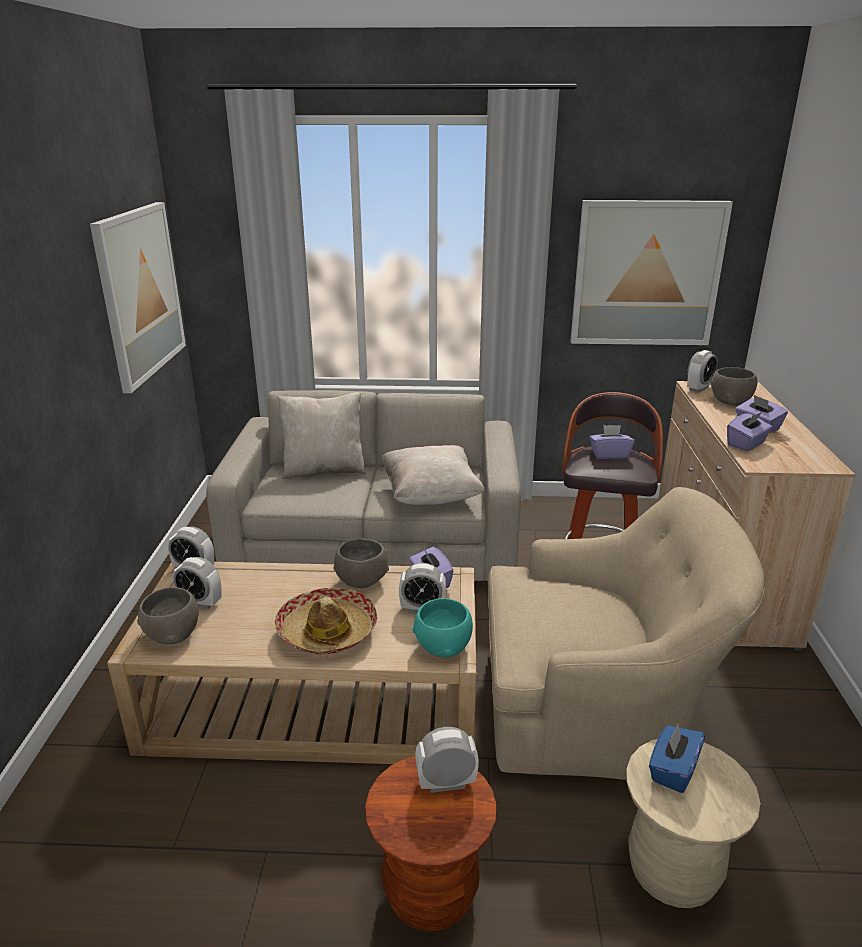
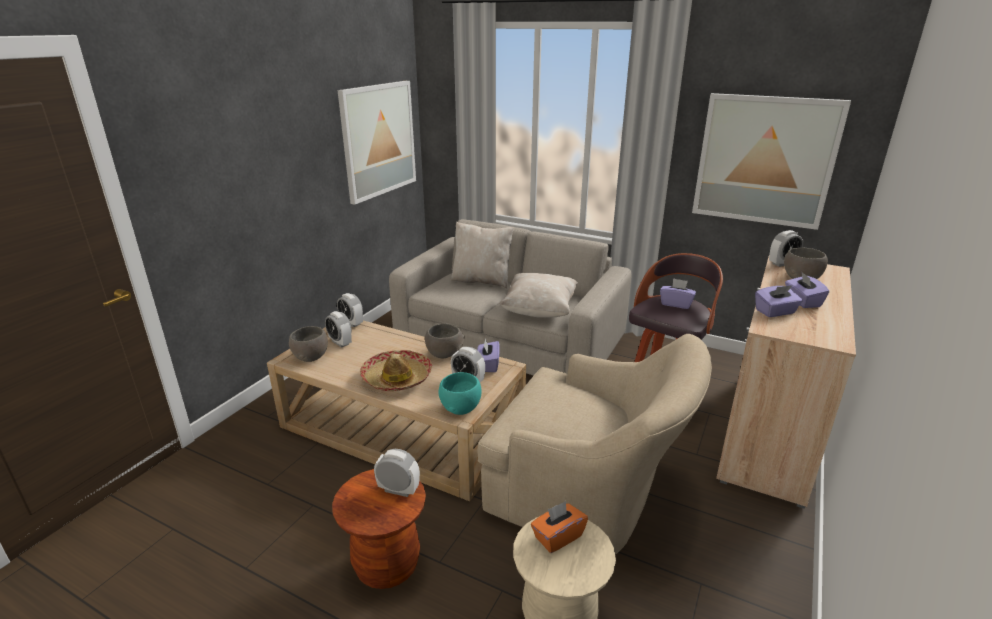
camera: 25 degrees right, 0 degrees up
(672, 770) = (557, 537): blue tissue box -> orange tissue box

